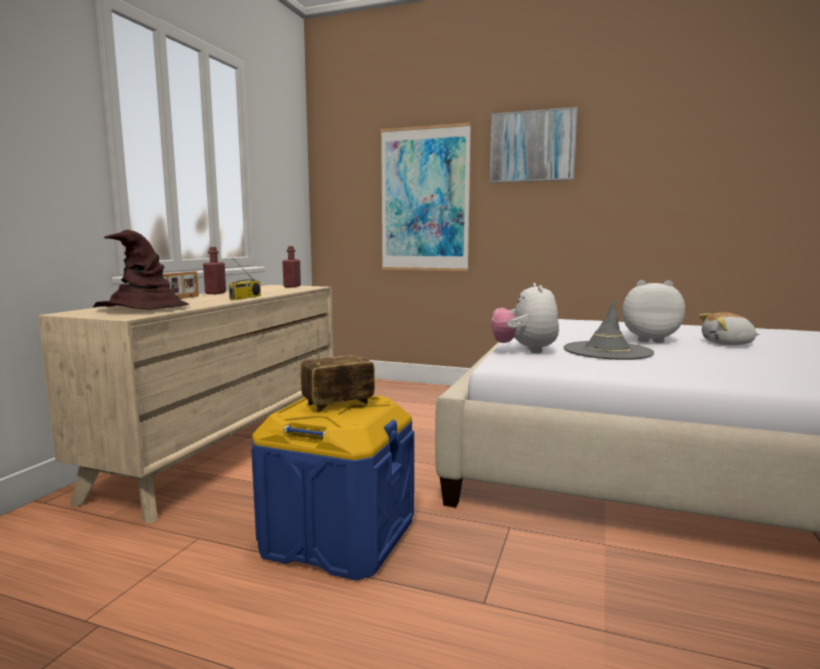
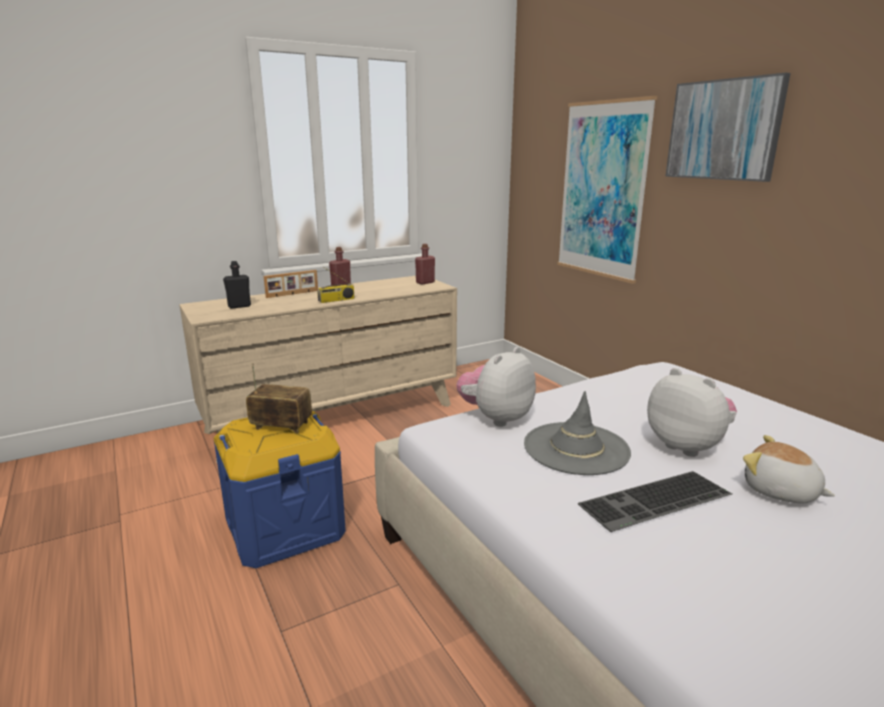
camera: 40 degrees right, 10 degrees up
(141, 308) = (239, 306): brown hat -> black bottle
(704, 358) = (656, 502): none -> keyboard

